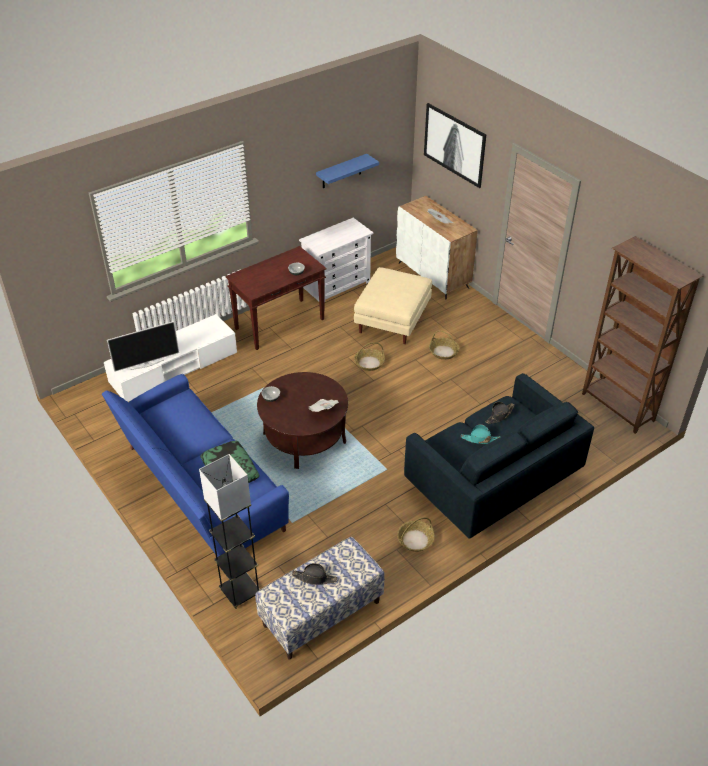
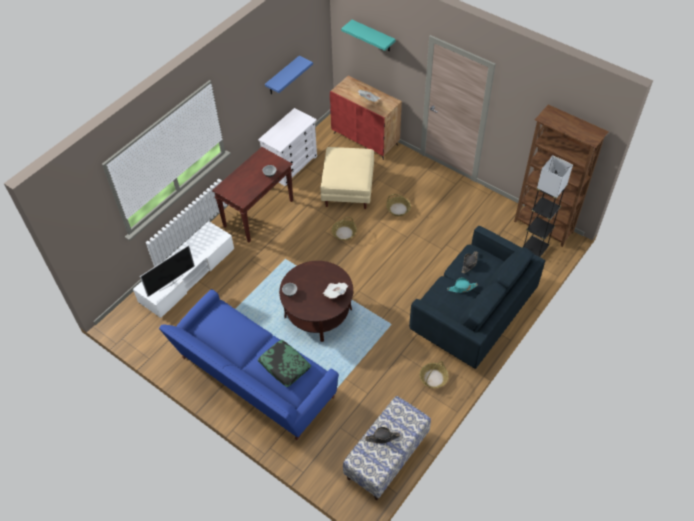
camera: 15 degrees left, 10 degrees up
(240, 592) = (319, 457): grey floor lamp -> grey floor lamp (534, 248)
(433, 275) = (366, 139): white cabinet -> red cabinet
(455, 144) = (373, 36): picture -> turquoise shelf

